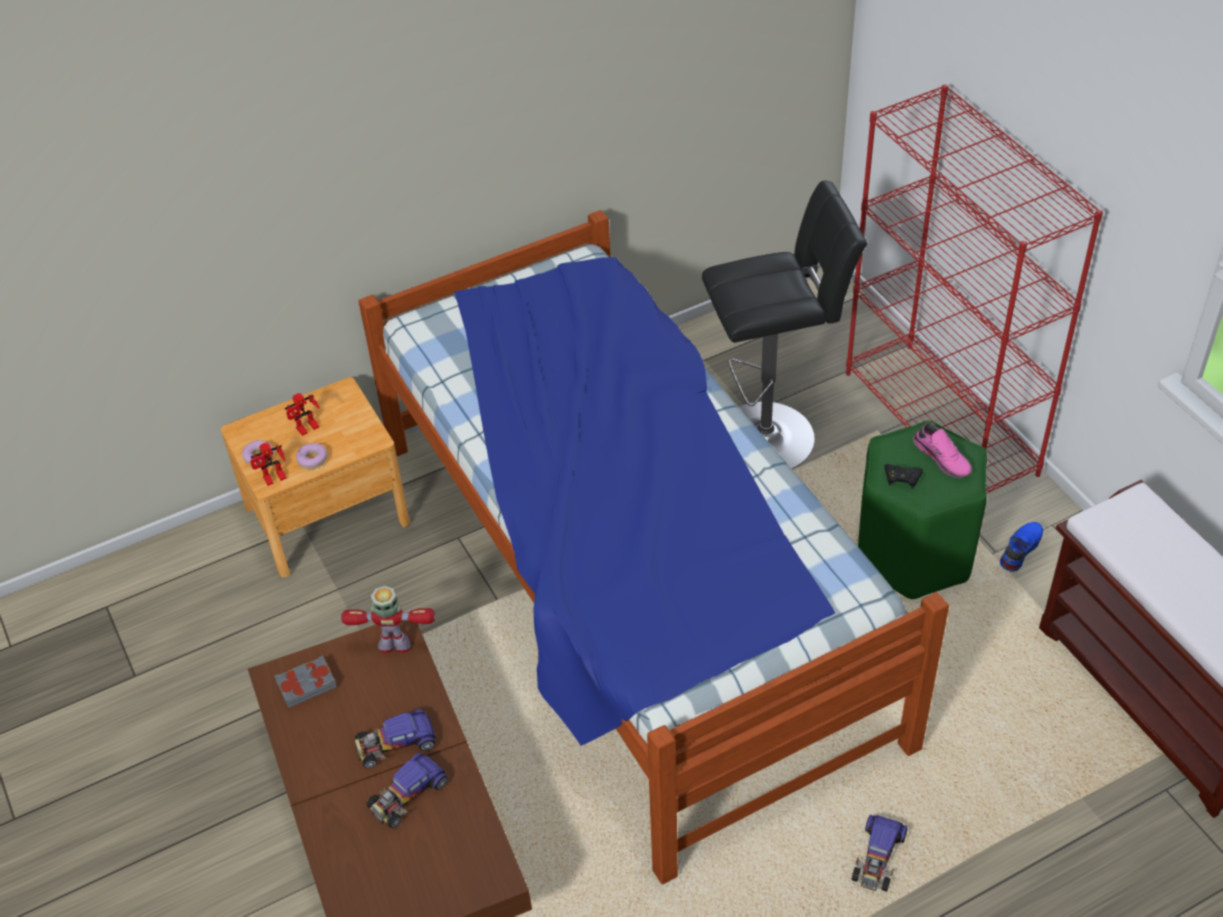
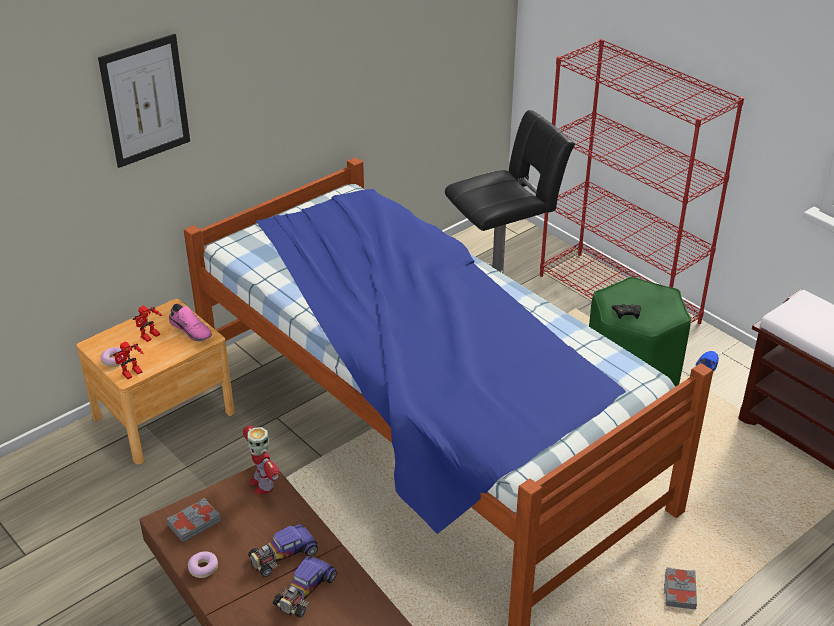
camera: 15 degrees left, 10 degrees down
(305, 154) = (145, 101): none -> picture
(312, 459) = (160, 357): donut -> donut (203, 568)
(395, 645) = (262, 484): toy robot -> toy robot turned 105 degrees counterclockwise
(878, 857) = (679, 592): toy car -> grey book
(943, 458) = (651, 297): pink shoe -> pink shoe (192, 330)

